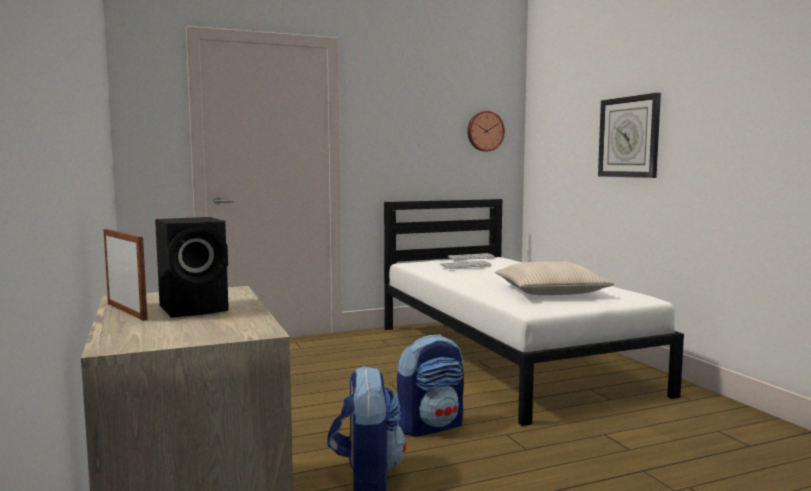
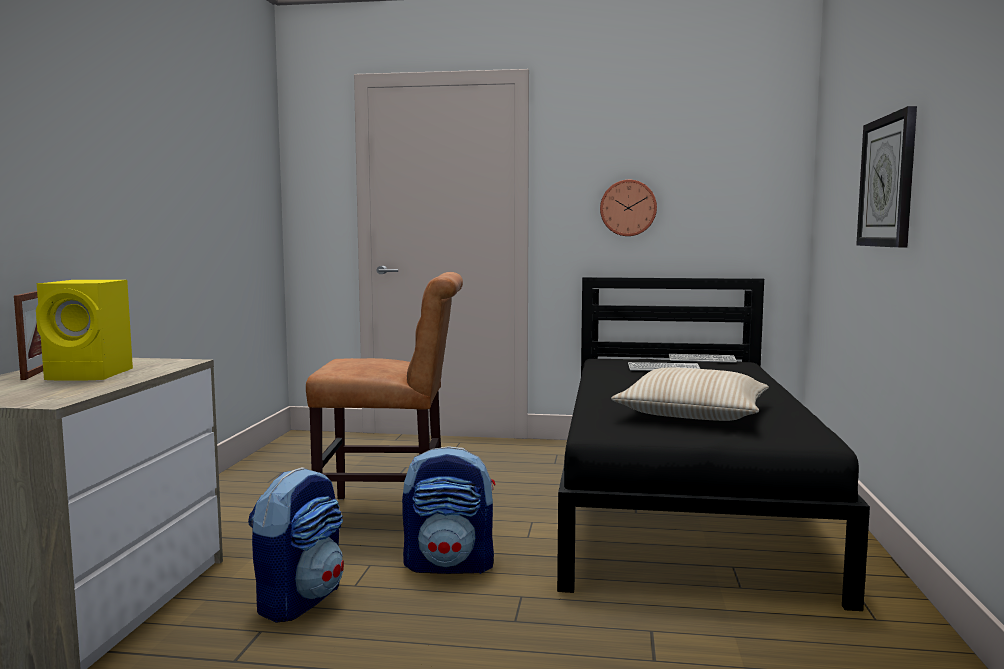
camera: 30 degrees right, 0 degrees up
(196, 308) = (92, 375): black speaker -> yellow speaker
(335, 403) = (392, 516): none -> brown chair
(485, 131) = (742, 181): wall clock -> wall clock (628, 208)
(507, 357) = (682, 502): white bed -> black bed

